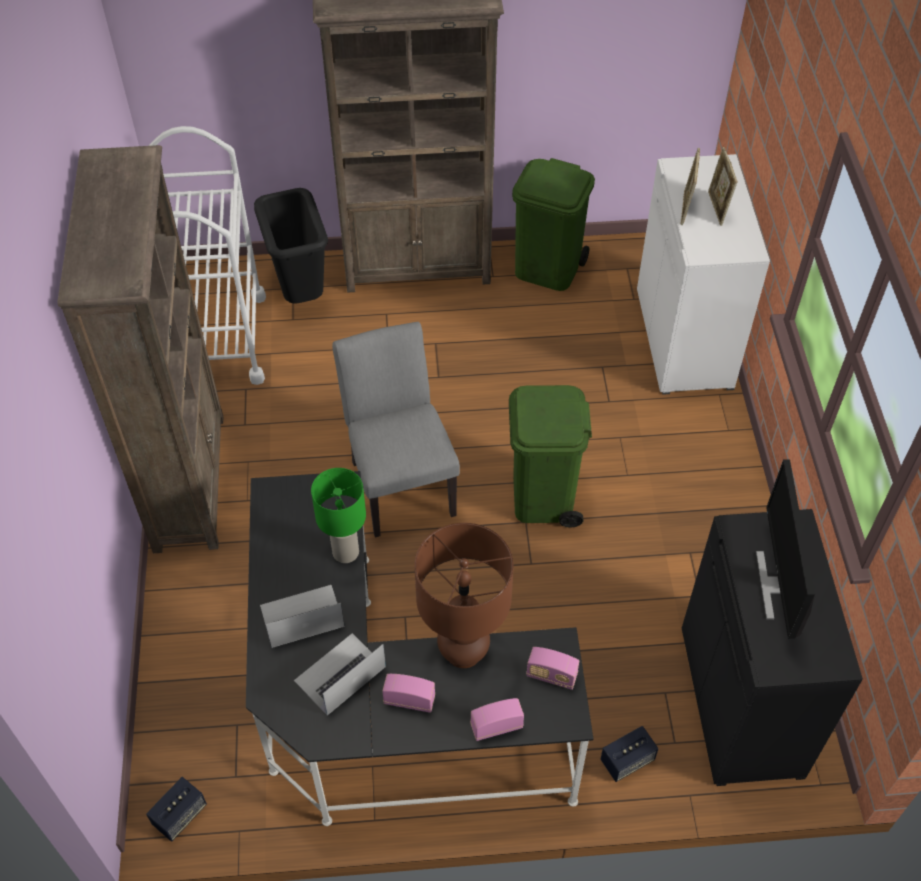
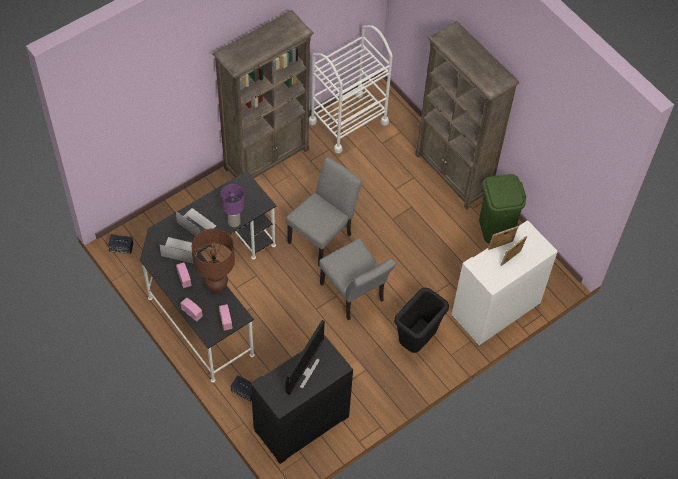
camera: 55 degrees right, 5 degrees up
(301, 294) = (399, 137): black trash can -> black trash can (416, 341)
(345, 552) = (234, 222): green table lamp -> purple table lamp
(543, 497) = (354, 296): green trash can -> grey chair
(777, 584) = (304, 371): monitor -> monitor turned 150 degrees clockwise

